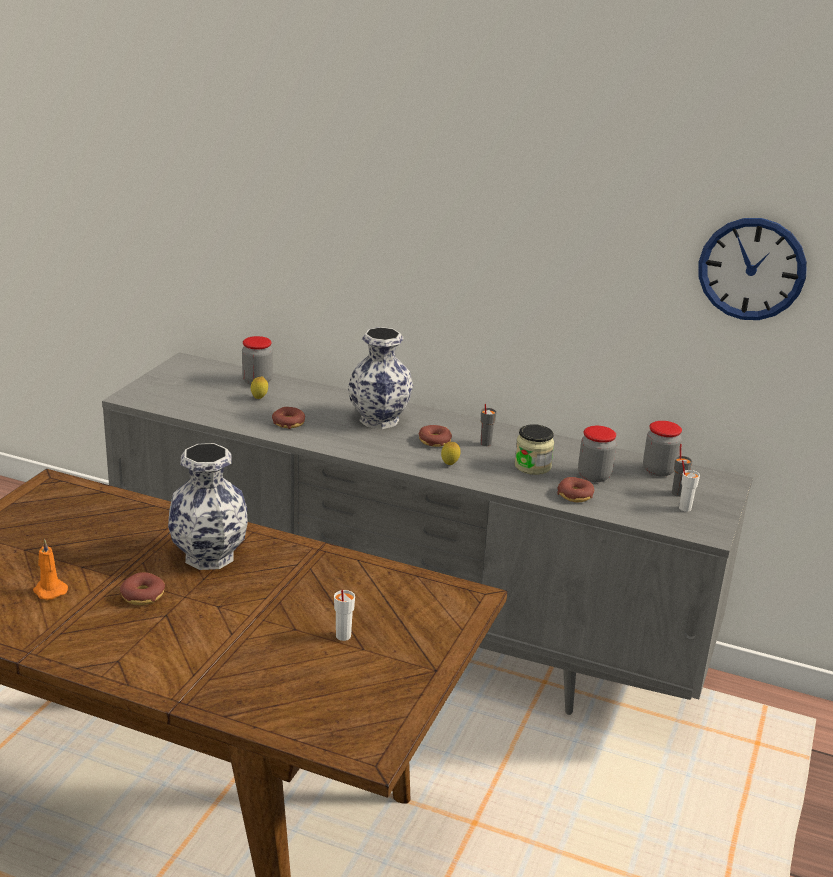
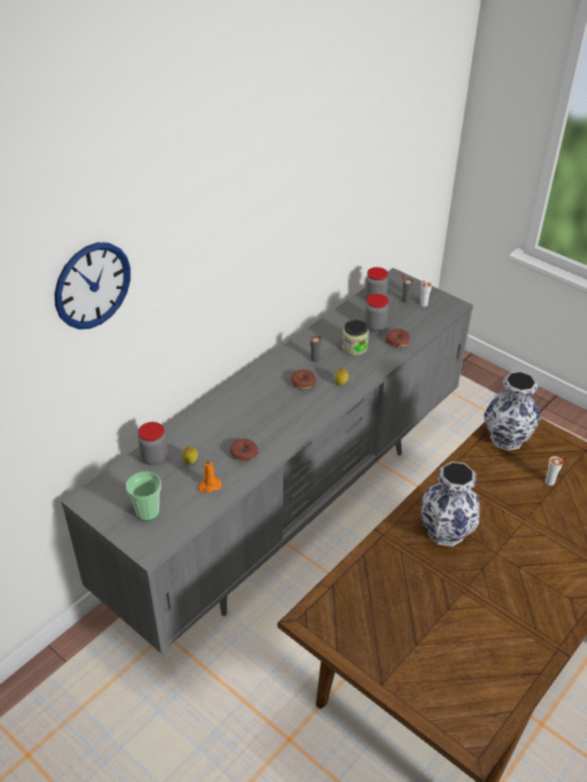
camera: 70 degrees left, 15 degrees up
(49, 590) = (479, 631): orange candle -> orange candle (209, 486)
(143, 595) = (492, 576): donut -> none
(179, 389) = (147, 512): none -> cup
(380, 419) = (257, 402): vase -> vase (506, 438)
(751, 269) = (383, 155): wall clock -> wall clock (92, 285)

